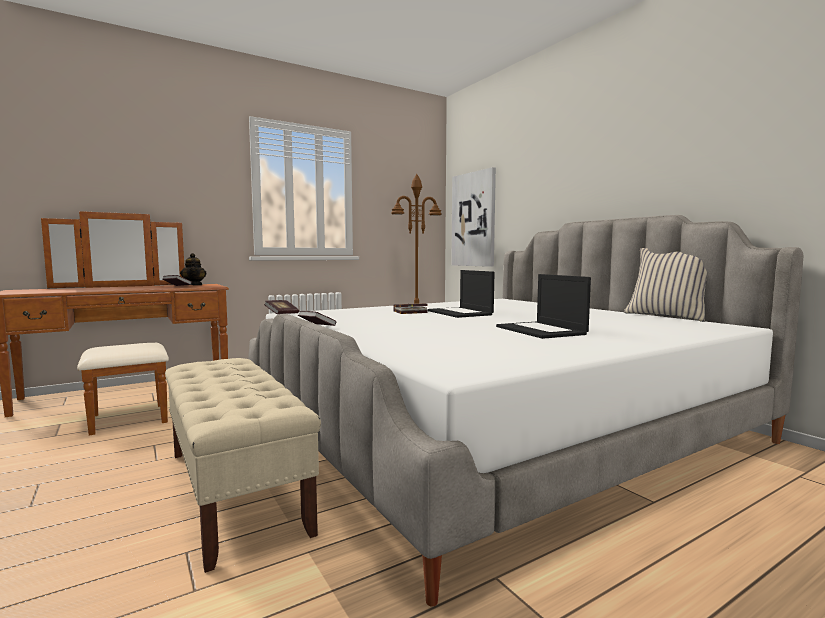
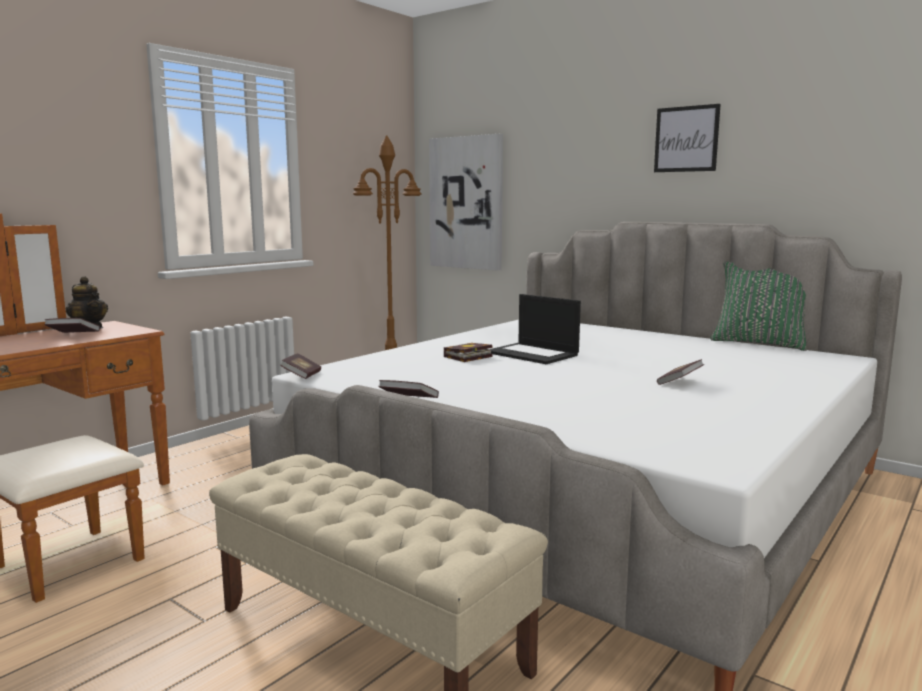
camera: 20 degrees left, 5 degrees up
(541, 330) = (679, 382): laptop -> book
(617, 153) = (686, 139): none -> picture
(667, 316) = (759, 343): beige pillow -> green pillow

